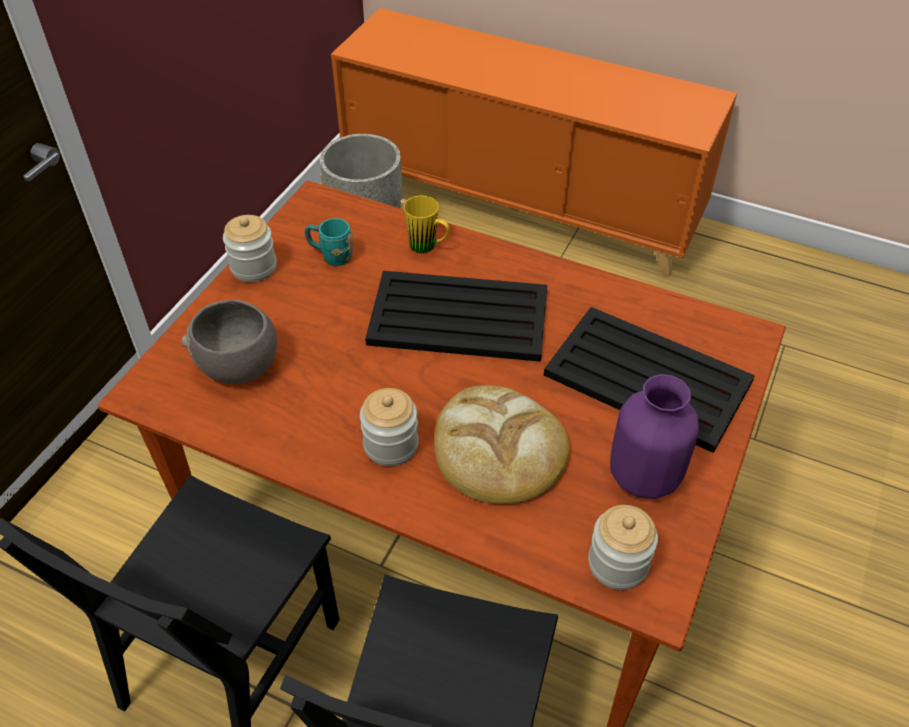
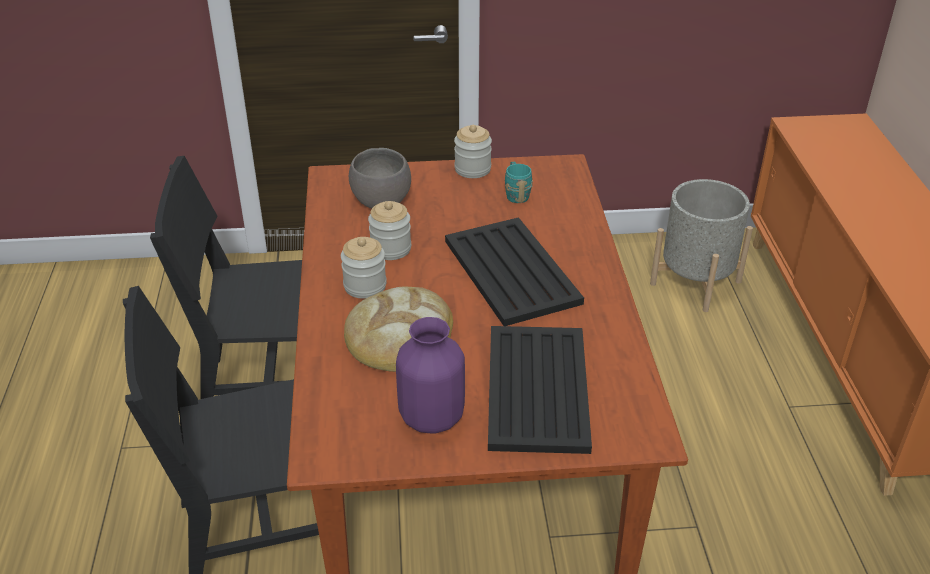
camera: 60 degrees right, 10 degrees down
(428, 247) = (571, 231): yellow mug -> none
(618, 563) = (338, 428): jar -> jar (391, 249)

